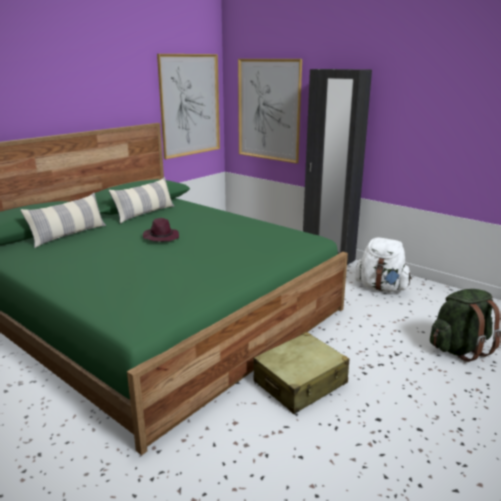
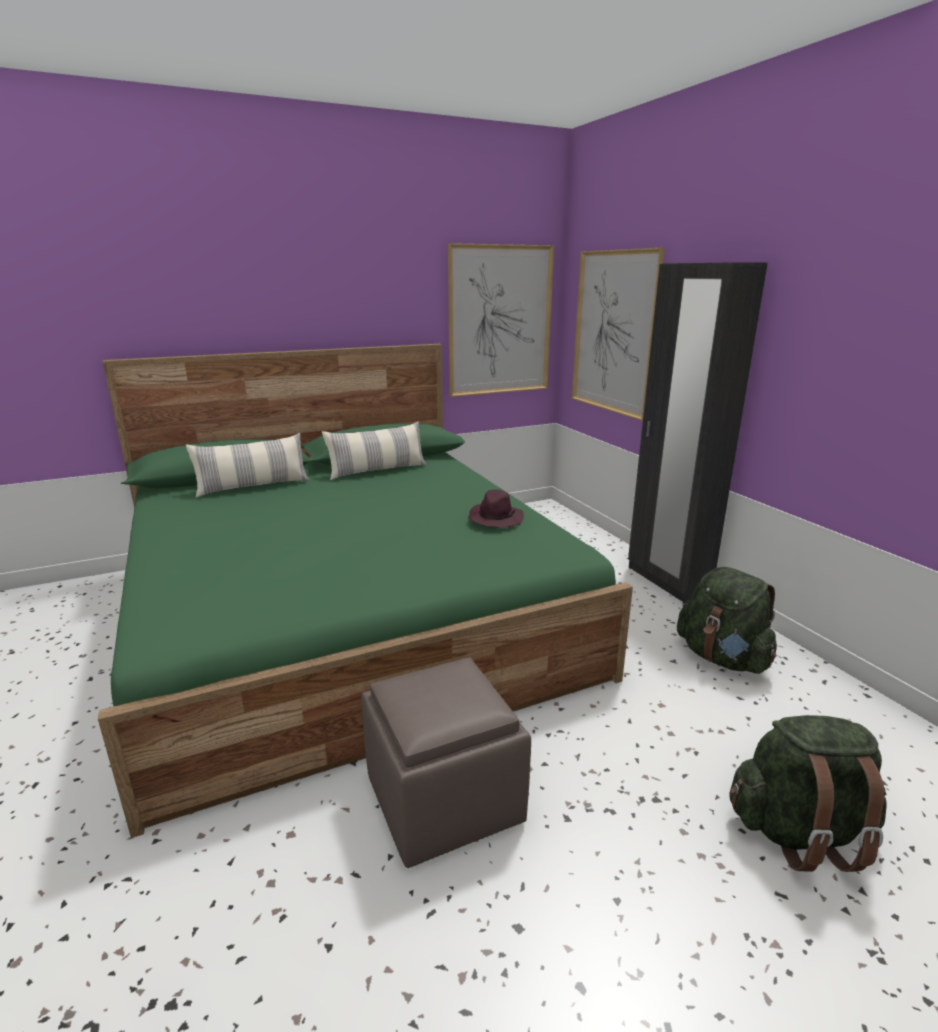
camera: 25 degrees right, 0 degrees up
(161, 237) = (350, 509): purple hat -> purple hat (495, 519)
(300, 383) = (444, 798): beige suitcase -> brown ottoman
(381, 288) = (722, 658): white backpack -> green backpack

